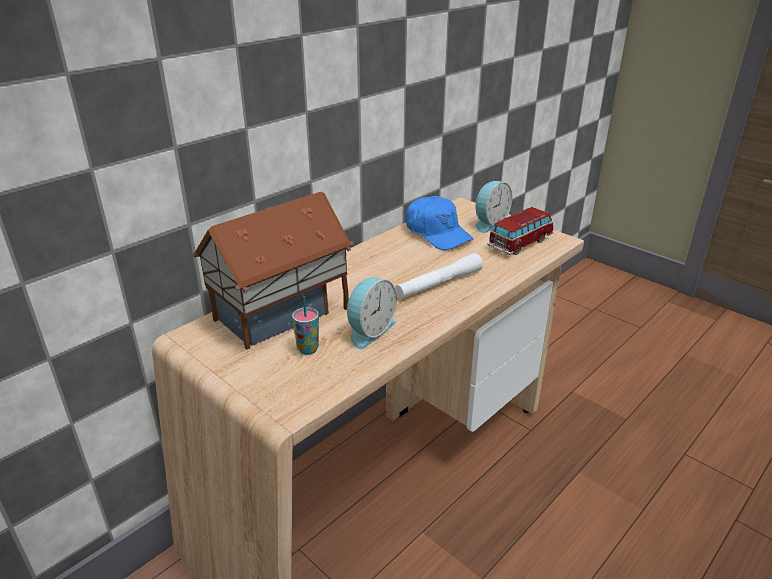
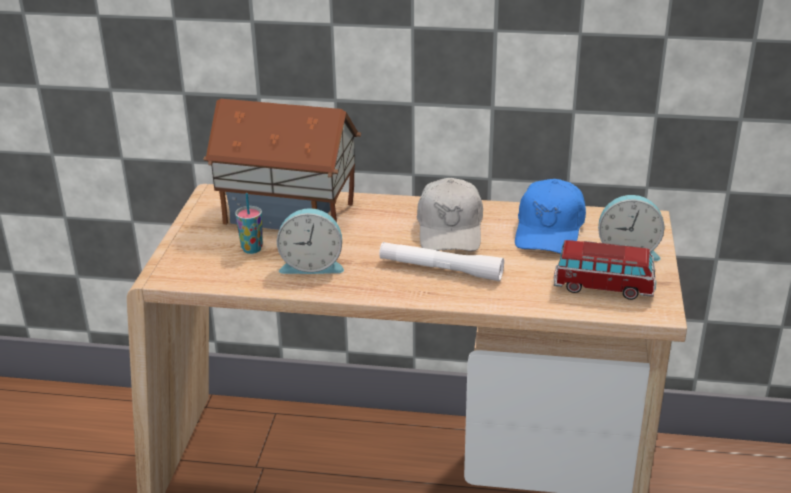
camera: 55 degrees right, 0 degrees up
(392, 262) = (450, 229): none -> white cap

